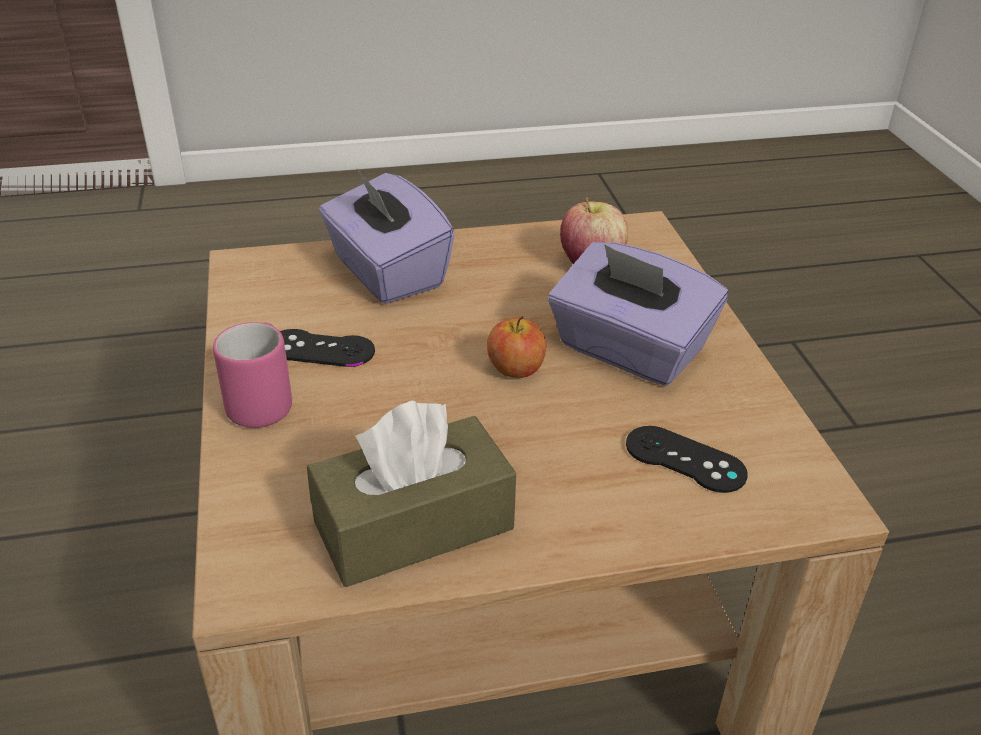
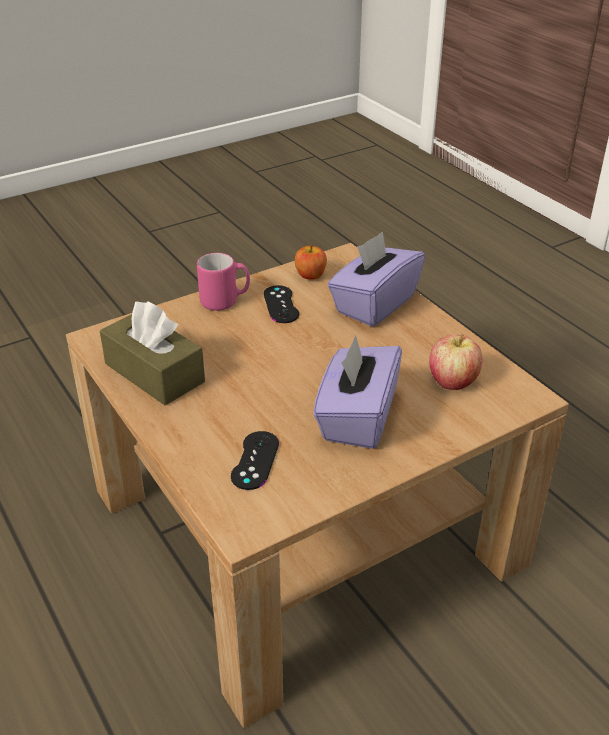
camera: 70 degrees right, 0 degrees up
(515, 369) = (305, 376): apple -> apple (310, 275)

